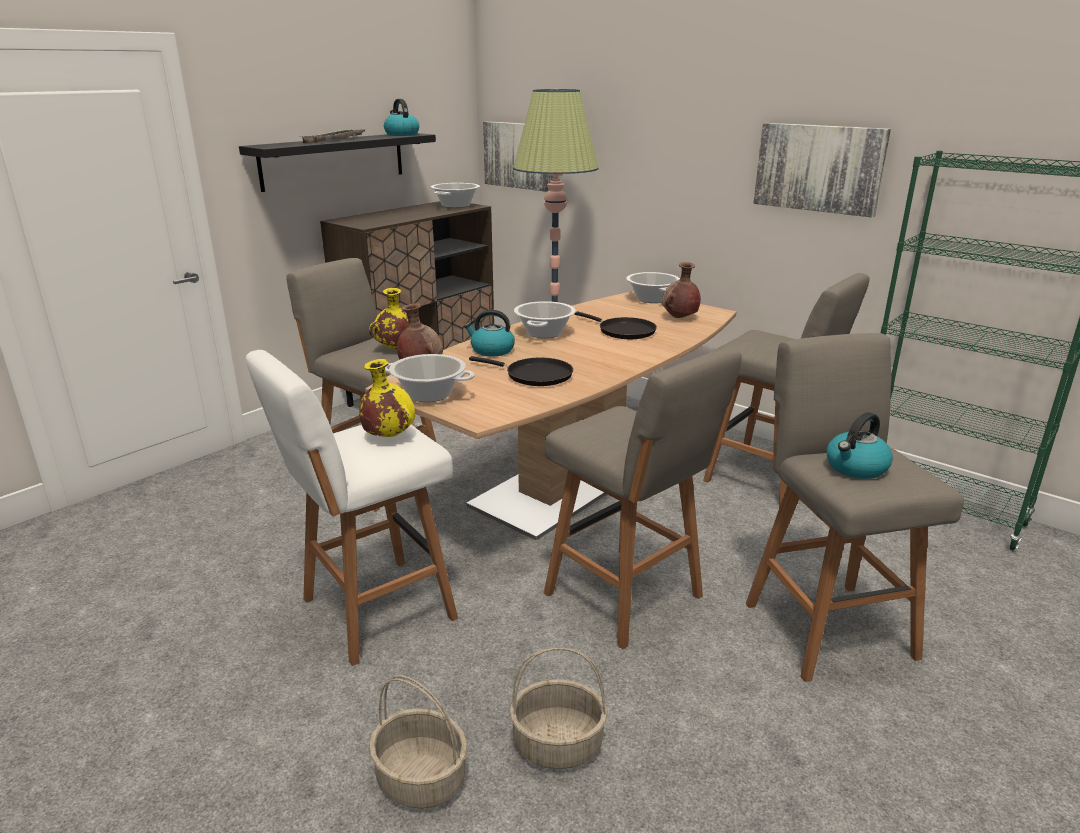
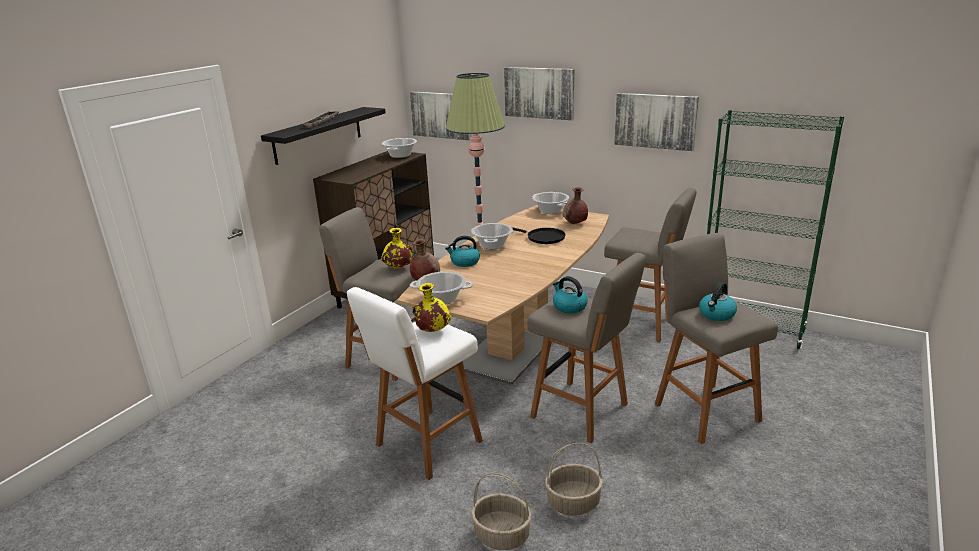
camera: 10 degrees left, 0 degrees up
(401, 134) = (361, 110): kettle -> kettle (569, 307)
(534, 375) = (502, 277): black frying pan -> none
(653, 123) = (539, 92): none -> picture

